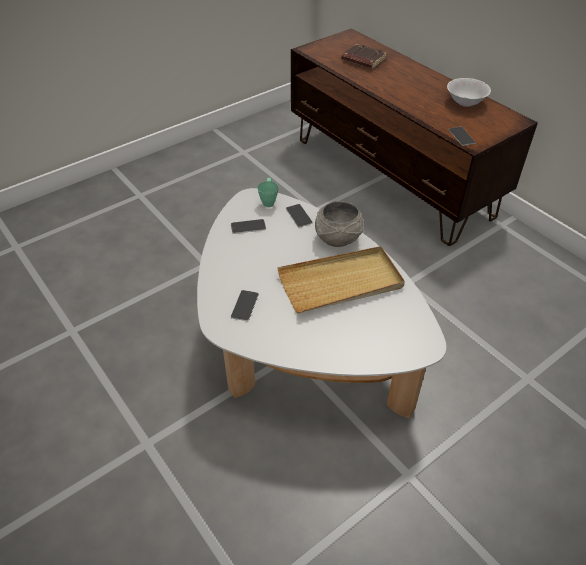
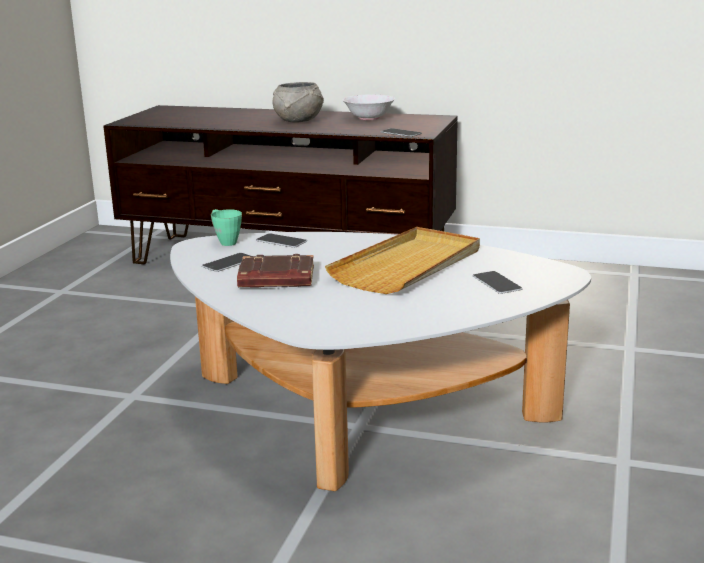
camera: 35 degrees left, 25 degrees down
(245, 305) = (321, 310): phone -> phone (497, 282)
(337, 239) = (354, 242): grey bowl -> grey bowl (298, 121)
(362, 60) = (209, 117): brown book -> brown book (275, 279)

